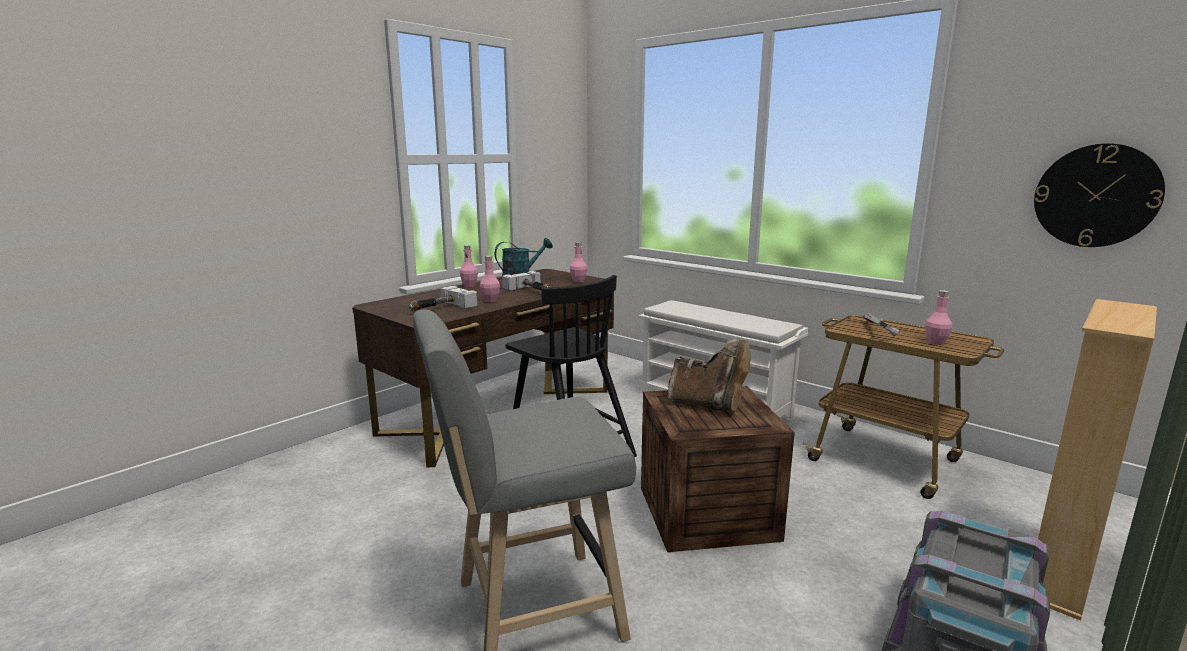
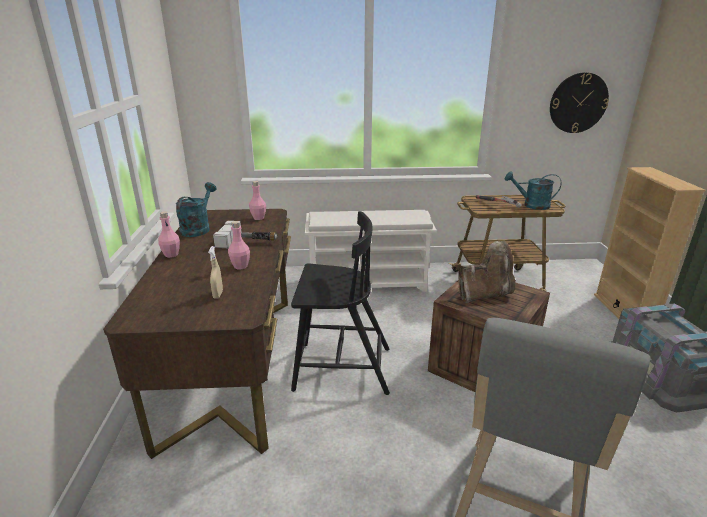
camera: 45 degrees left, 10 degrees up
(440, 308) = (218, 294): hammer -> beige spray bottle
(935, 342) = (531, 205): pink bottle -> turquoise watering can

